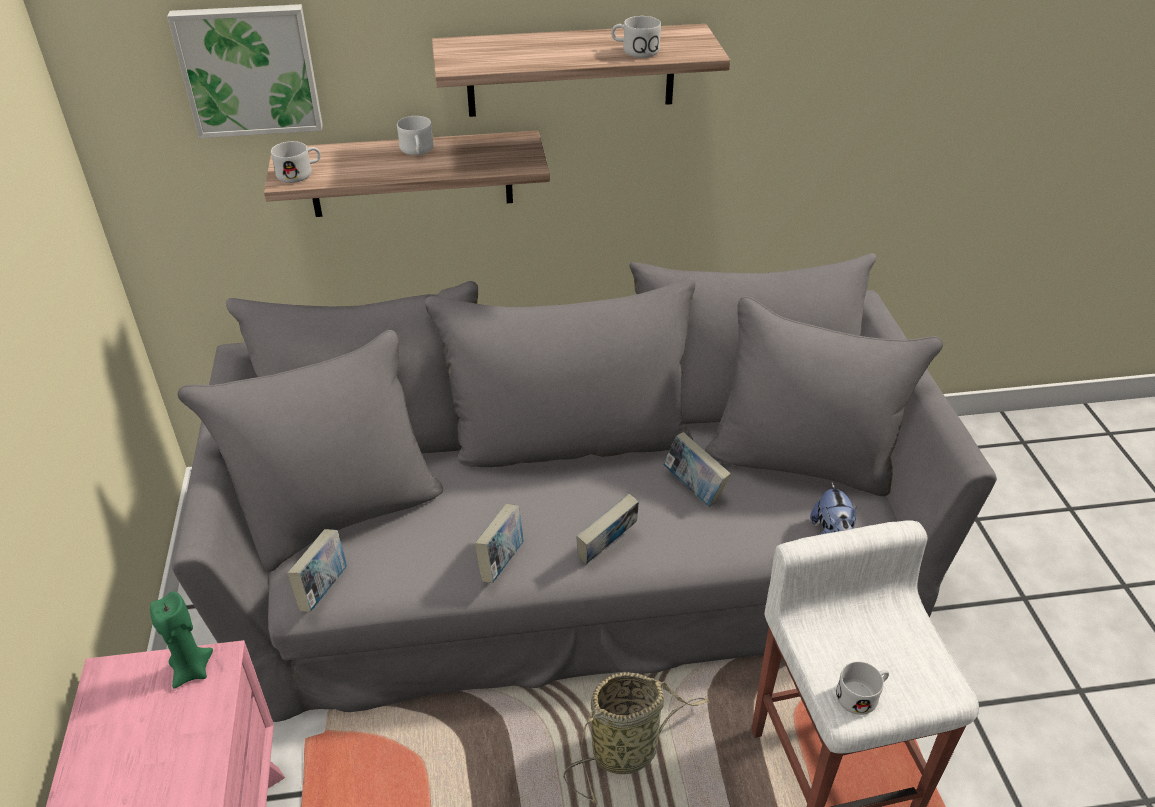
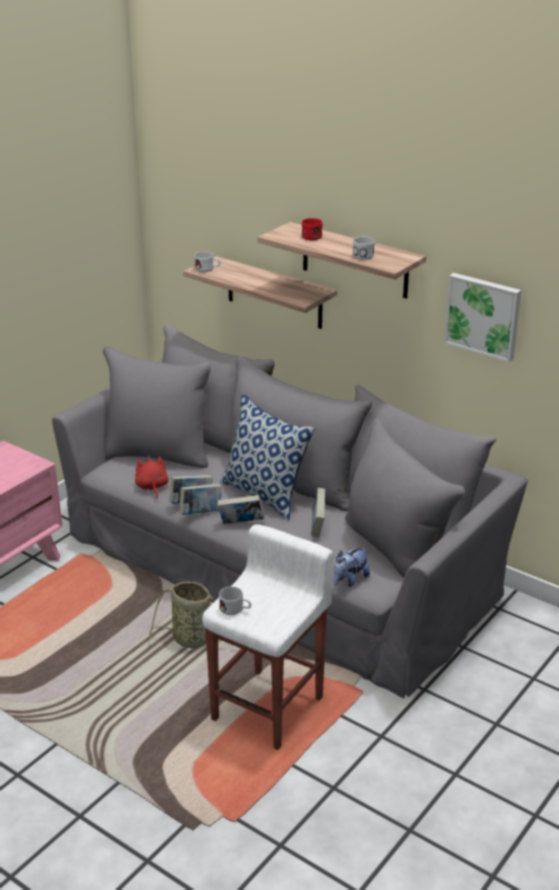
camera: 45 degrees right, 10 degrees down
(191, 670) = (27, 462): green candle -> none
(249, 70) = (212, 213): picture -> picture (483, 316)
(323, 588) = (114, 473): book -> book (201, 513)
(411, 573) = (152, 487): none -> red plush toy
(417, 151) = (268, 278): white mug -> none
(514, 47) = (314, 236): none -> red mug
(573, 485) = (265, 495): none -> pillow

